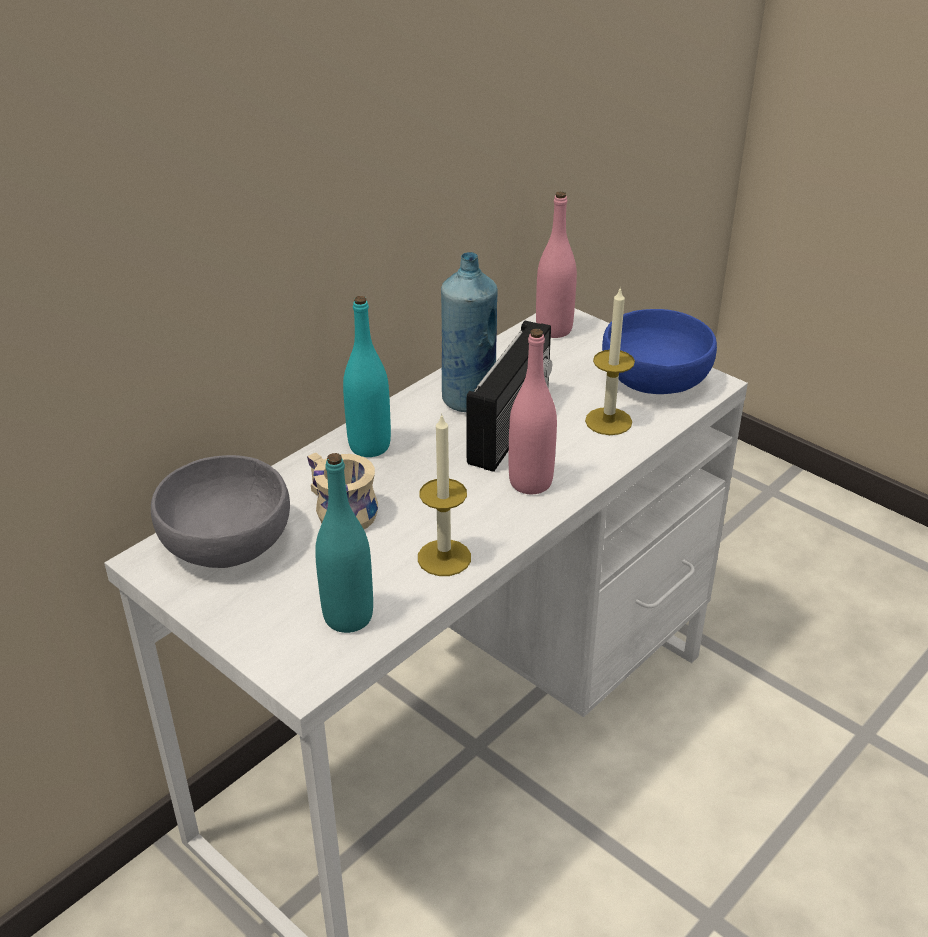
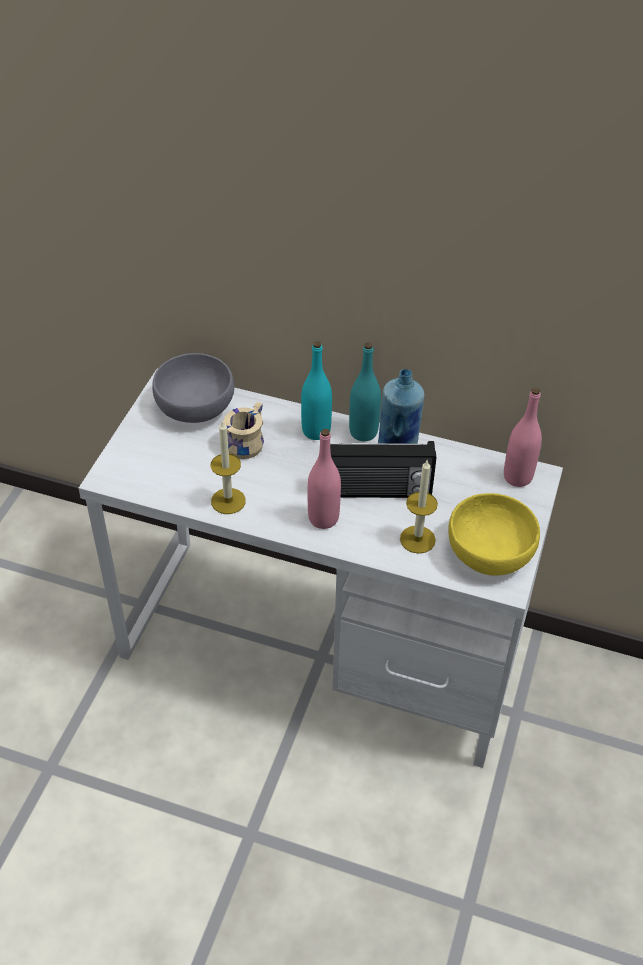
camera: 65 degrees right, 10 degrees up
(348, 617) = (159, 478): turquoise bottle -> turquoise bottle (363, 432)
(656, 380) = (489, 553): blue bowl -> yellow bowl

